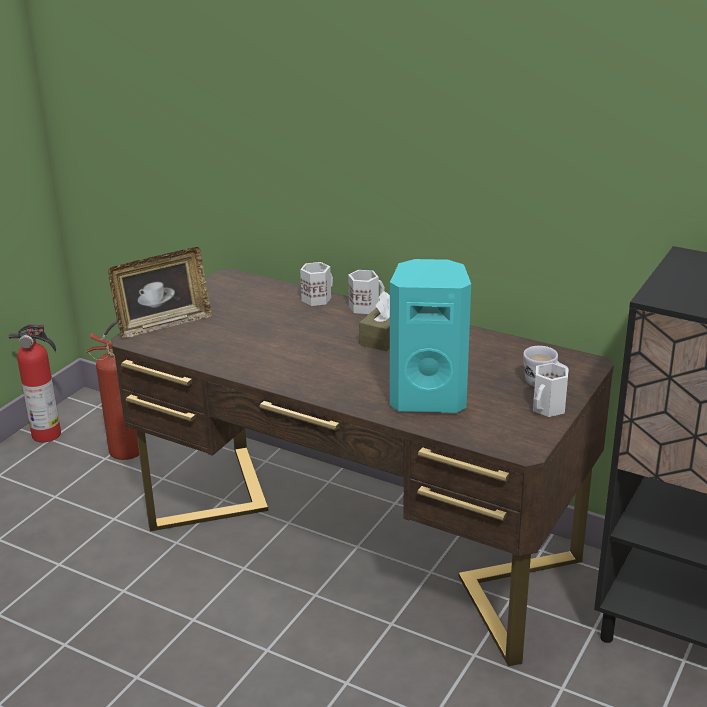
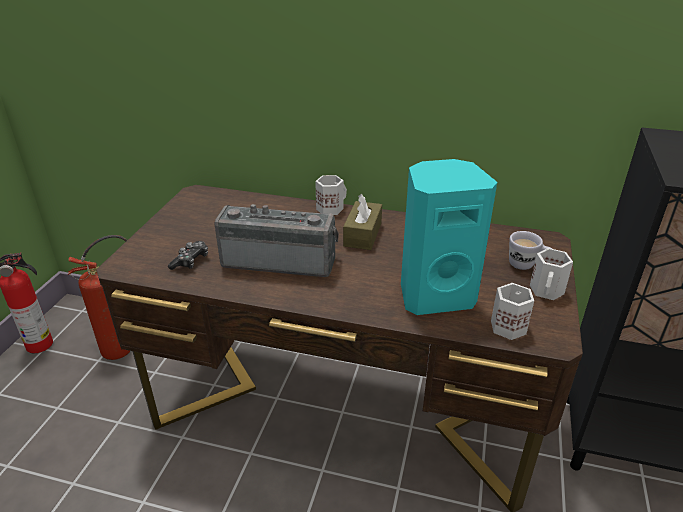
camera: 15 degrees left, 5 degrees up
(163, 324) = (147, 247): picture frame -> none
(201, 341) = (190, 261): none -> game controller
(289, 350) = (280, 260): none -> radio
(316, 298) = (284, 205): white mug -> white mug (507, 326)

